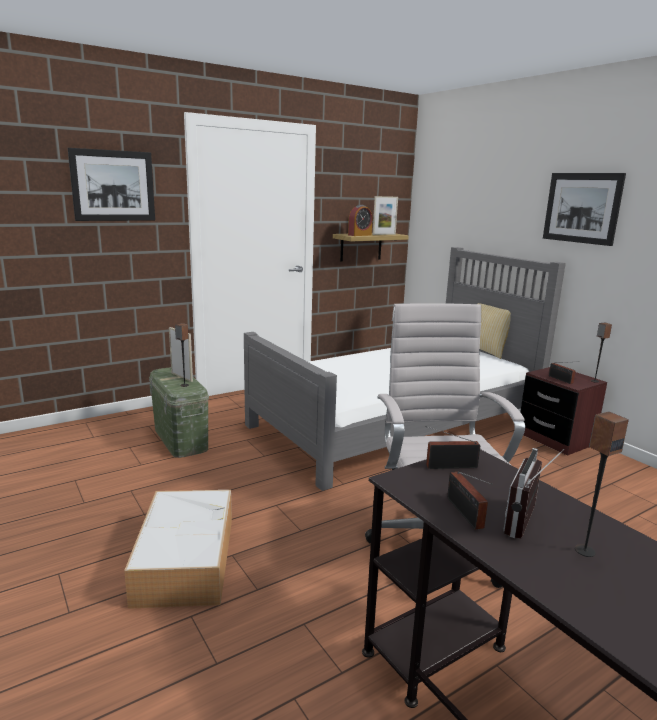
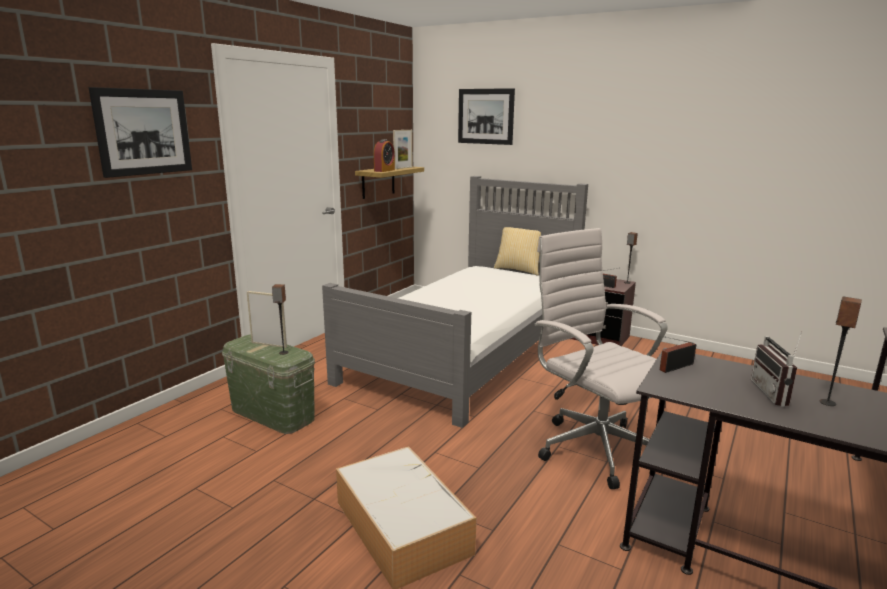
camera: 25 degrees left, 0 degrees up
(465, 514) = (735, 399): radio -> none
(582, 208) = (598, 135): picture -> picture (485, 116)

